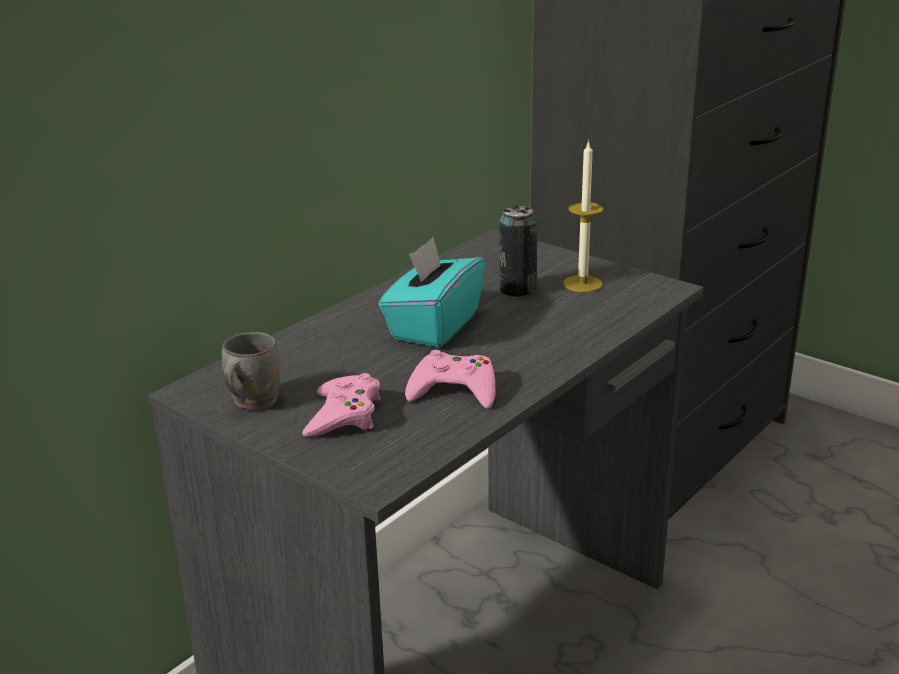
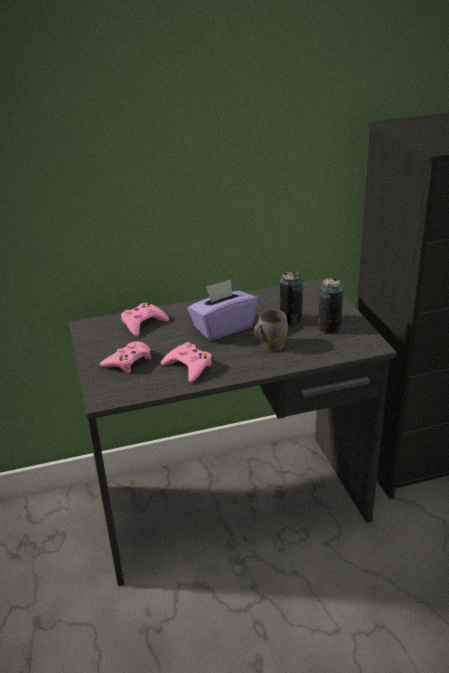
camera: 35 degrees right, 5 degrees up
(251, 401) = (101, 339): grey mug -> grey mug (270, 345)
(293, 357) = (143, 323): none -> pink game controller
(433, 326) = (223, 327): turquoise tissue box -> purple tissue box
(582, 284) = (329, 327): candle -> can

